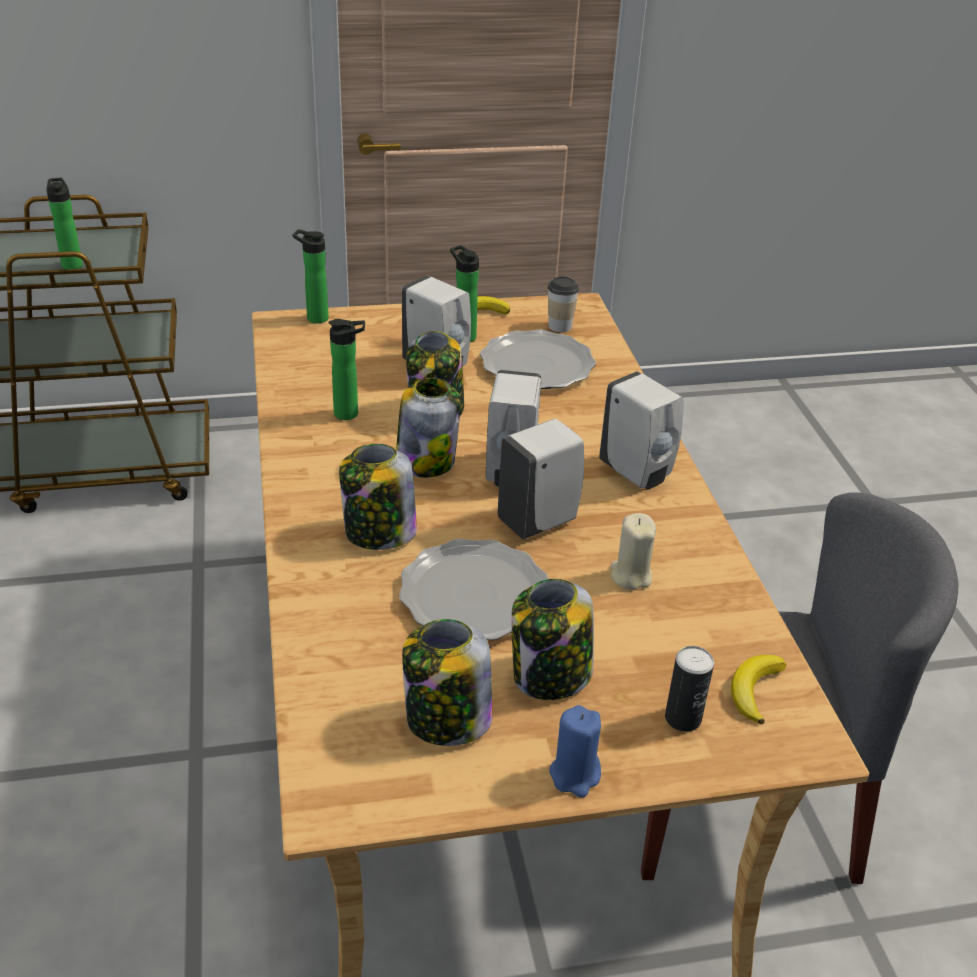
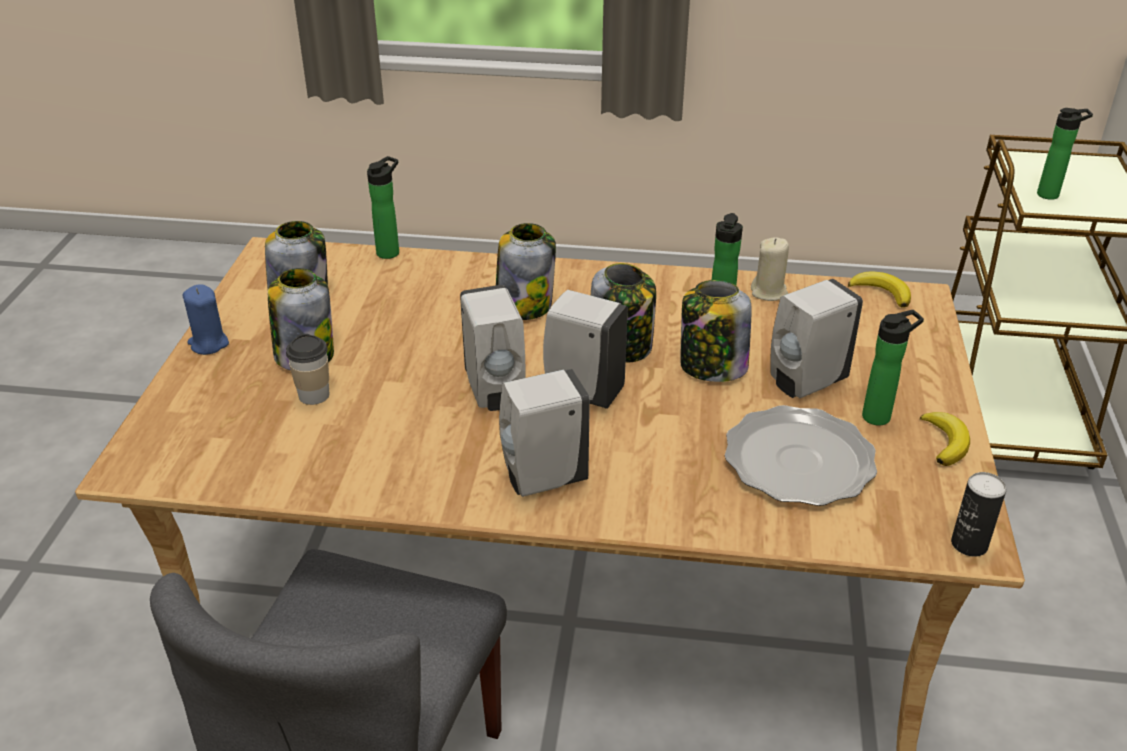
camera: 110 degrees right, 0 degrees up
(314, 318) = (930, 318): bottle -> bottle (390, 251)
(474, 594) = (419, 337): plate -> none
(560, 326) = (904, 507): cup -> cup (314, 395)
(630, 575) = (386, 427): beige candle -> beige candle (769, 292)
(683, 718) = (211, 407): can -> can (969, 544)
(754, 690) = (203, 456): banana -> banana (882, 292)

